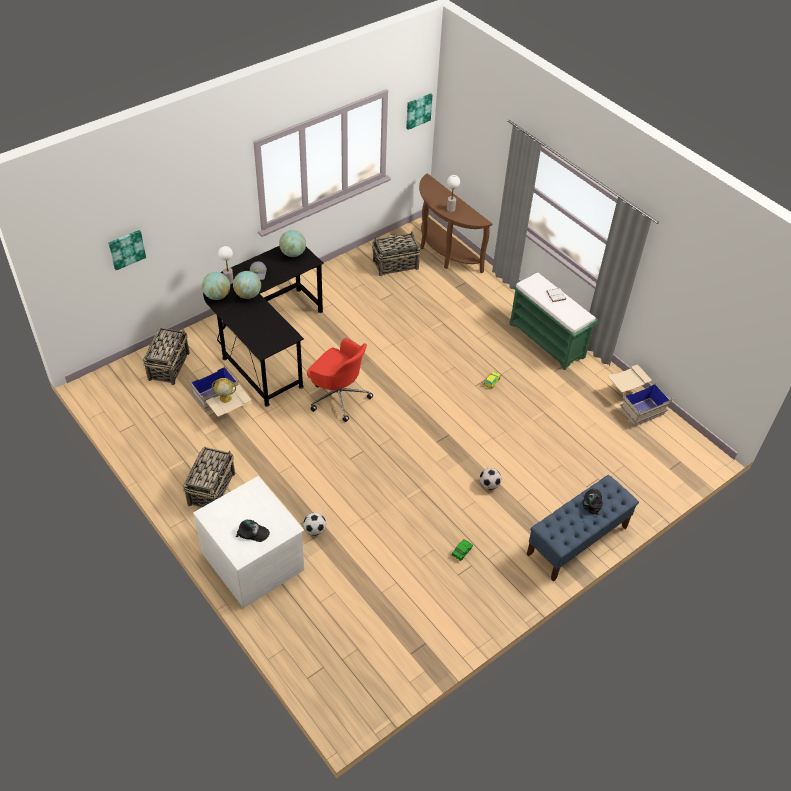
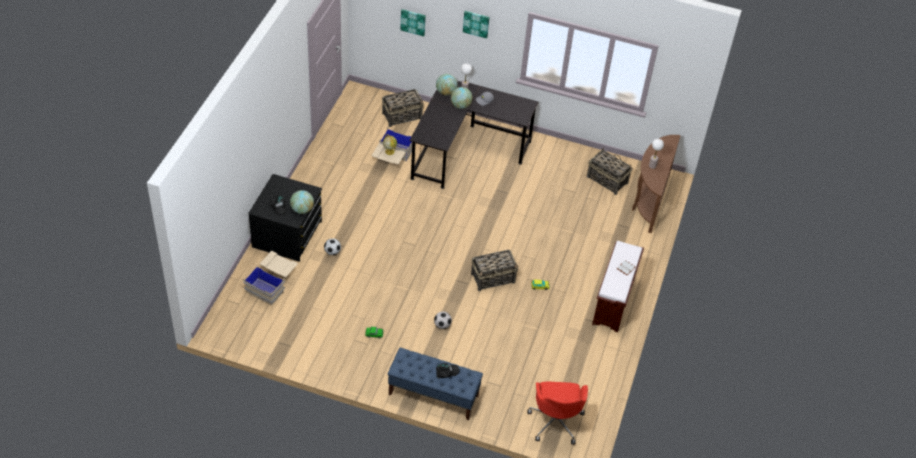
camera: 55 degrees right, 0 degrees up
(212, 488) = (324, 188): basket -> basket (493, 278)
(254, 560) = (288, 234): white dresser -> black dresser
(293, 254) = (520, 107): globe -> globe (302, 210)
(338, 396) = (451, 210): red office chair -> red office chair (555, 421)
(418, 110) = (687, 80): picture -> picture (476, 23)
(547, 340) = (613, 302): green bench -> brown bench
(634, 403) = (596, 381): beige storage box -> beige storage box (272, 284)

